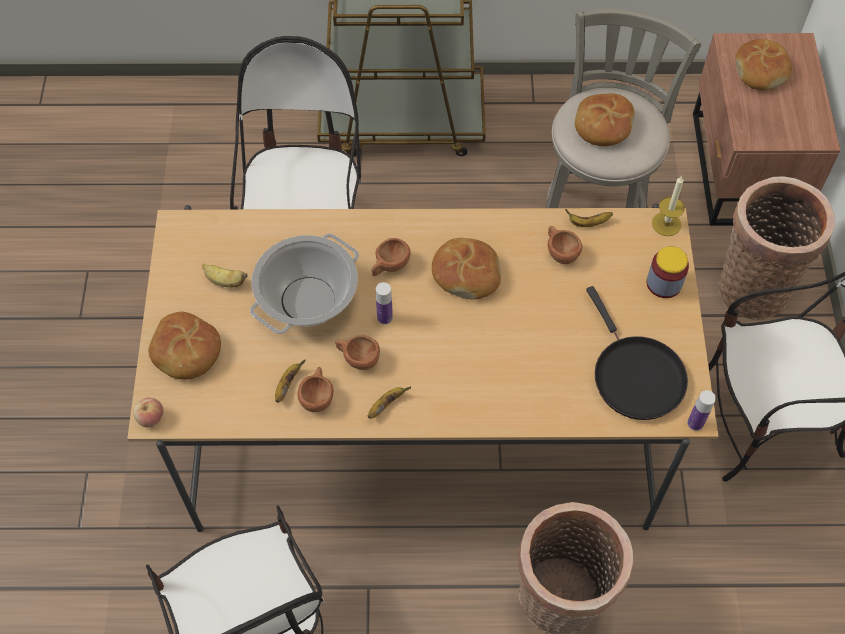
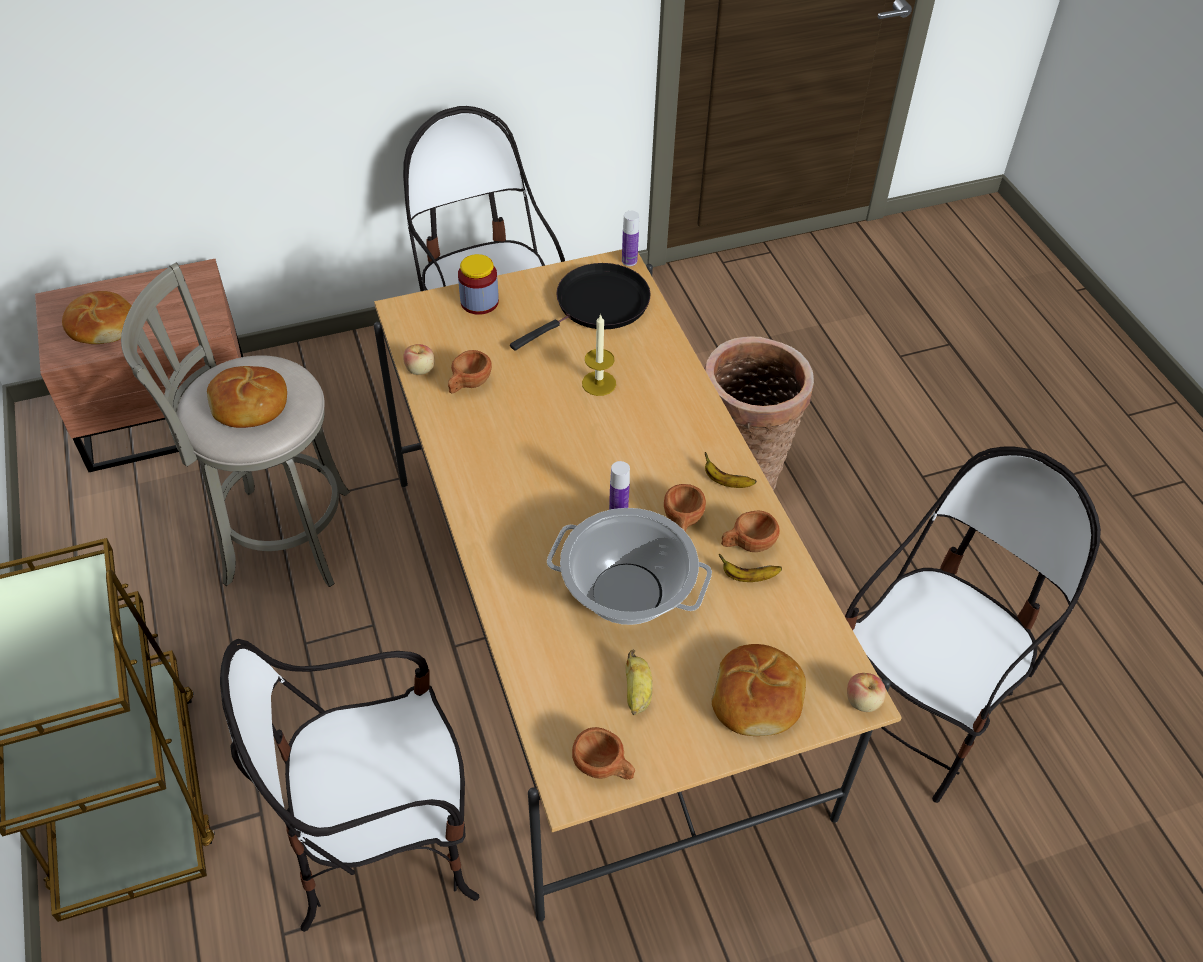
camera: 110 degrees left, 10 degrees down
(389, 266) = (546, 527): brown cup -> brown cup (604, 767)
(466, 273) = (528, 455): bread -> none
(588, 223) = (420, 369): banana -> apple
(666, 224) = (401, 311): candle -> candle (599, 383)
(753, 285) = (334, 389): basket -> none

